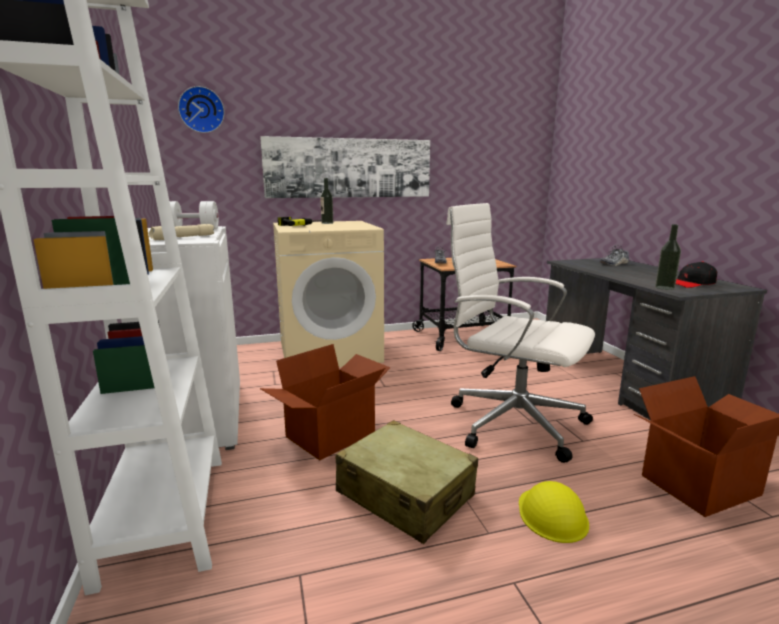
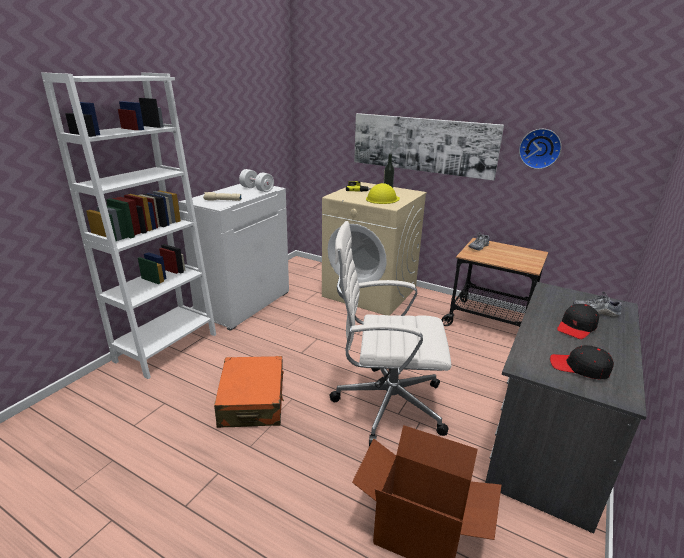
camera: 45 degrees right, 10 degrees up
(201, 110) = (322, 92): wall clock -> wall clock (540, 148)
(331, 436) = (277, 349): cardboard box -> none
(405, 494) = (252, 401): beige suitcase -> orange suitcase
(512, 422) = (386, 404): white office chair -> white office chair turned 75 degrees counterclockwise
(552, 514) = (294, 465): yellow hard hat -> yellow hard hat (382, 199)
(632, 271) = (576, 327): none -> black cap
(664, 288) = (527, 357): bottle -> none

